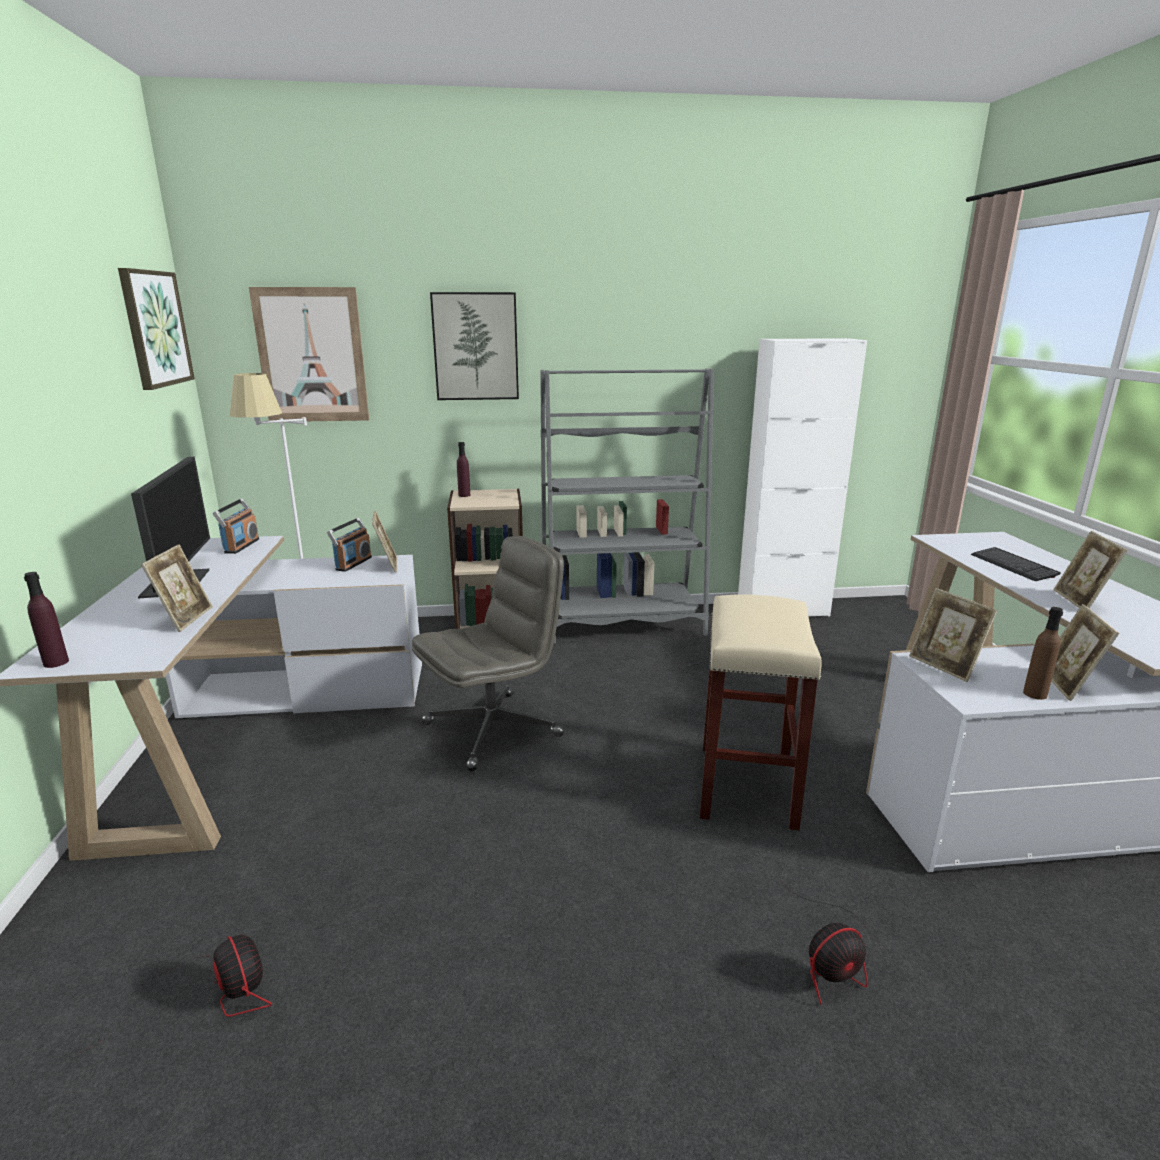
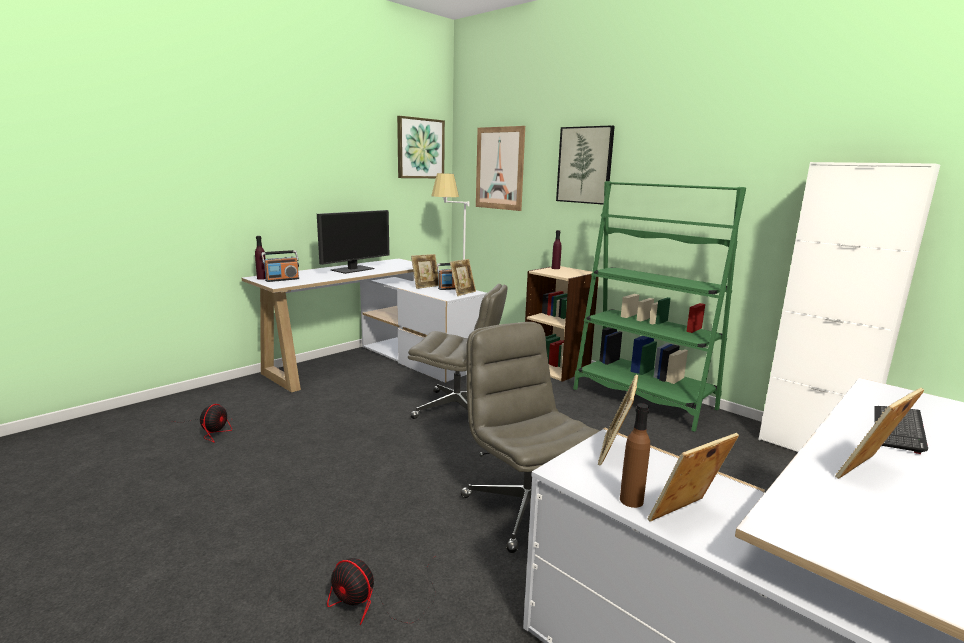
camera: 50 degrees right, 5 degrees down
(185, 619) = (321, 279): picture frame -> picture frame (425, 286)
(241, 546) = (409, 265): radio -> radio (282, 279)
(622, 624) = (643, 399): grey bookcase -> green bookcase
(746, 784) = (525, 508): beige stool -> grey office chair

